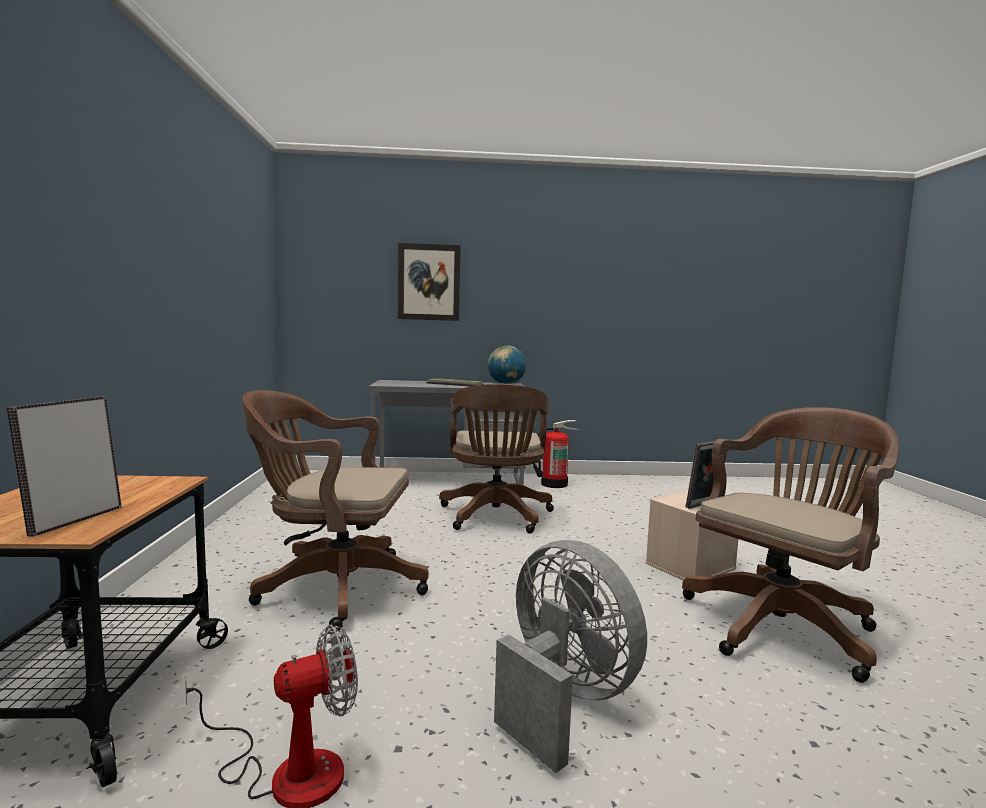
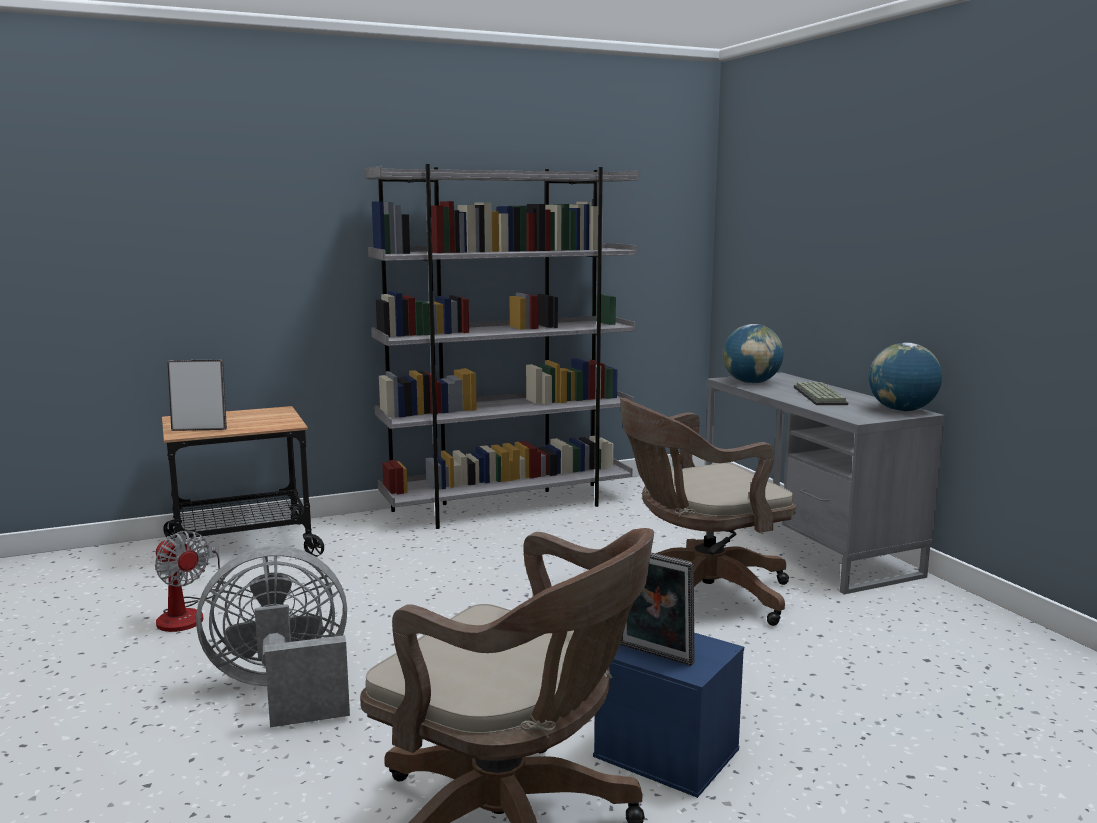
camera: 70 degrees right, 5 degrees up
(241, 533) = (508, 506): none -> grey bookcase
(333, 587) = (429, 565): brown office chair -> none
(400, 384) = (751, 383): none -> globe
(429, 282) = (846, 228): picture -> none
(554, 484) = (925, 610): fire extinguisher -> none
(562, 699) = (283, 690): grey fan -> grey fan turned 135 degrees counterclockwise
(690, 565) = (668, 752): beige storage box -> blue storage box

